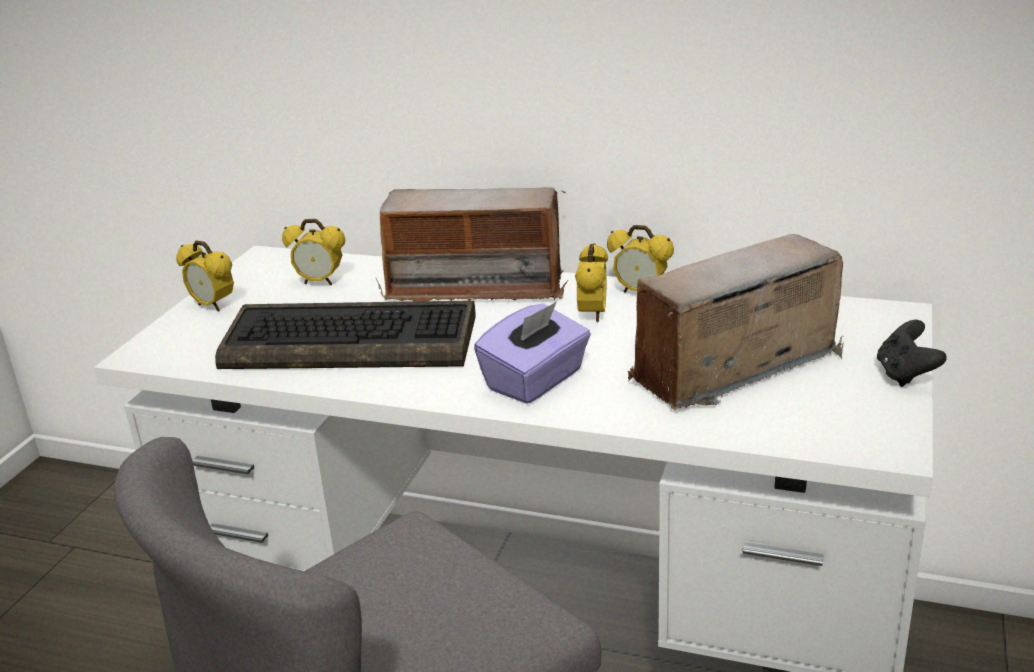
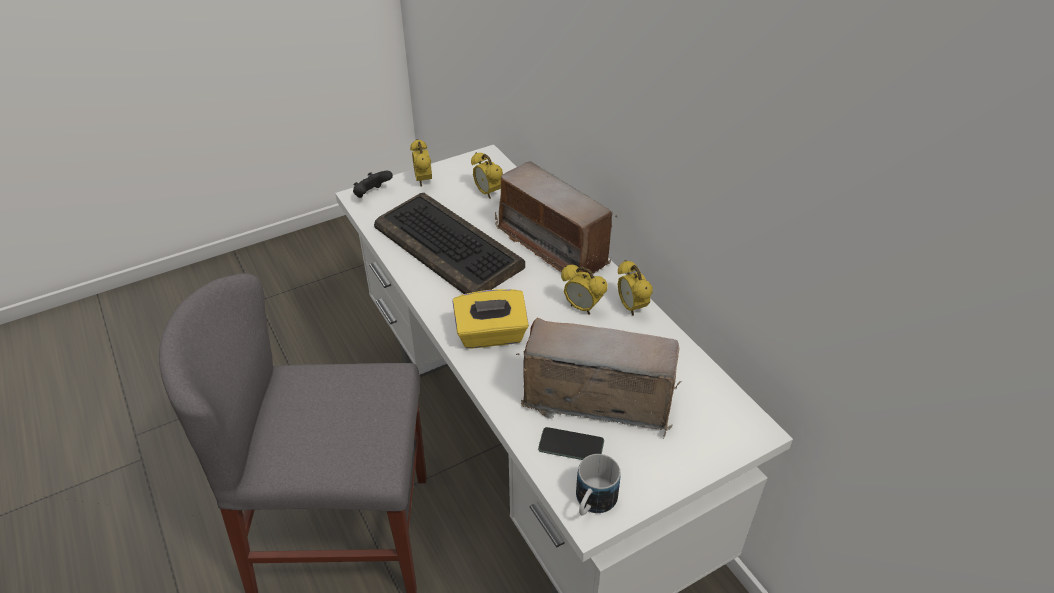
camera: 40 degrees right, 15 degrees up
(536, 381) = (491, 335): purple tissue box -> yellow tissue box
(593, 315) = (582, 308): alarm clock -> alarm clock turned 75 degrees clockwise
(774, 412) = (571, 445): none -> phone
(872, 438) = (592, 504): none -> mug
(905, 374) = (682, 477): black game controller -> black game controller (372, 195)

